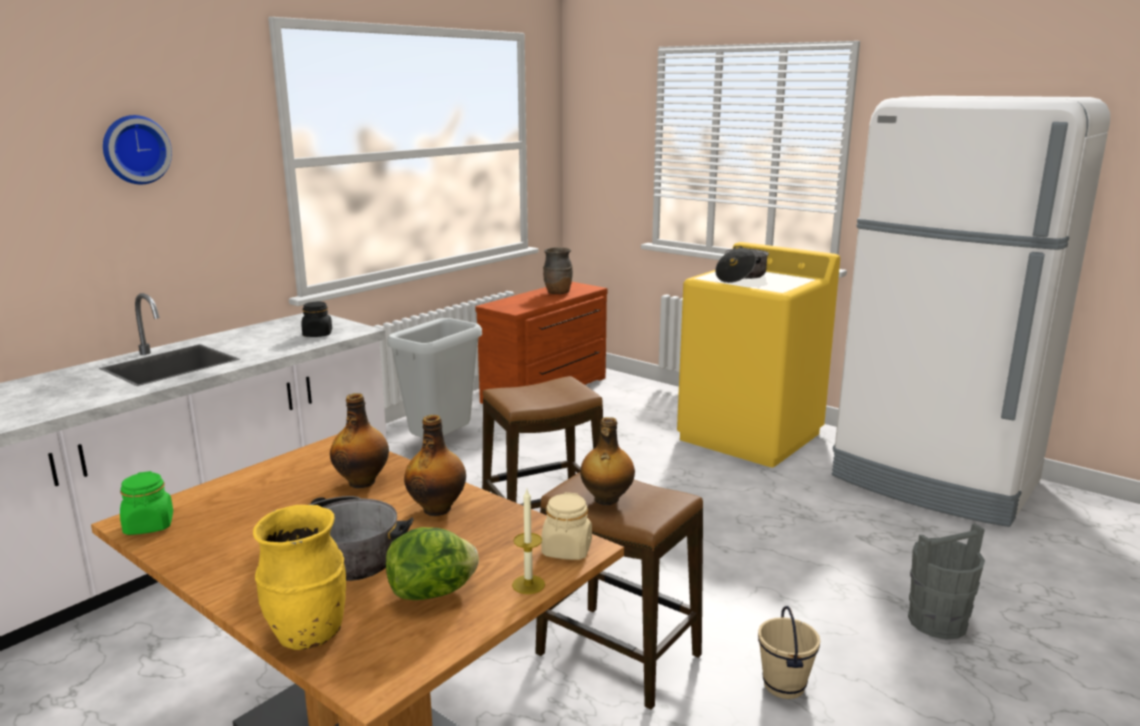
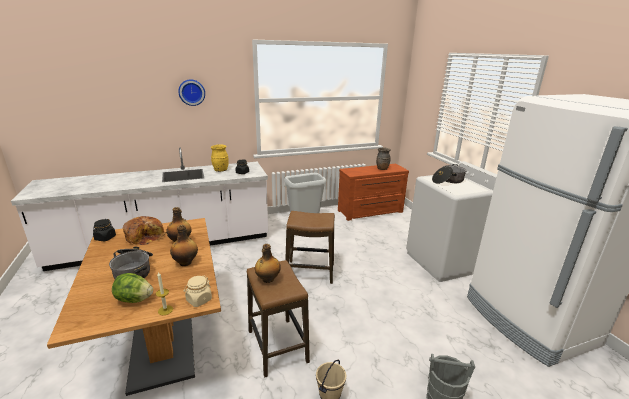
camera: 30 degrees right, 5 degrees up
(149, 525) = (105, 238): green jar -> black jar
(256, 495) = (145, 236): none -> bread
(308, 635) = (82, 300): yellow vase -> yellow vase (220, 170)
(750, 436) = (444, 262): yellow washing machine -> white washing machine

